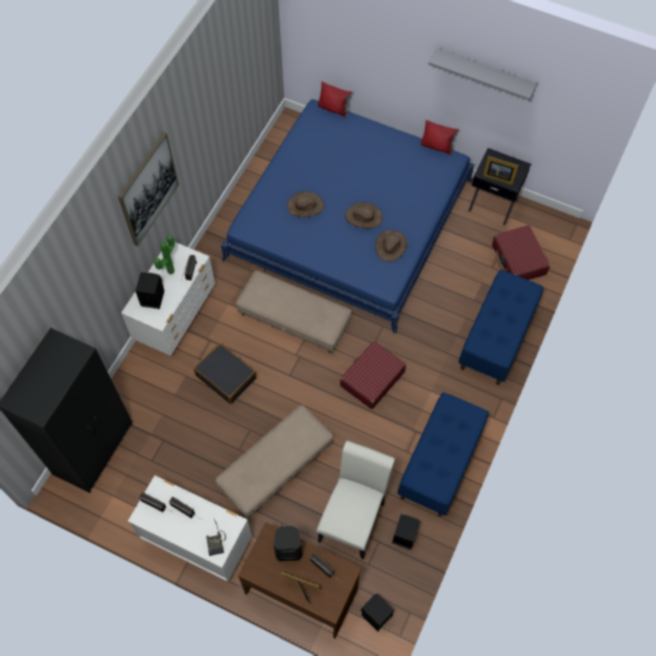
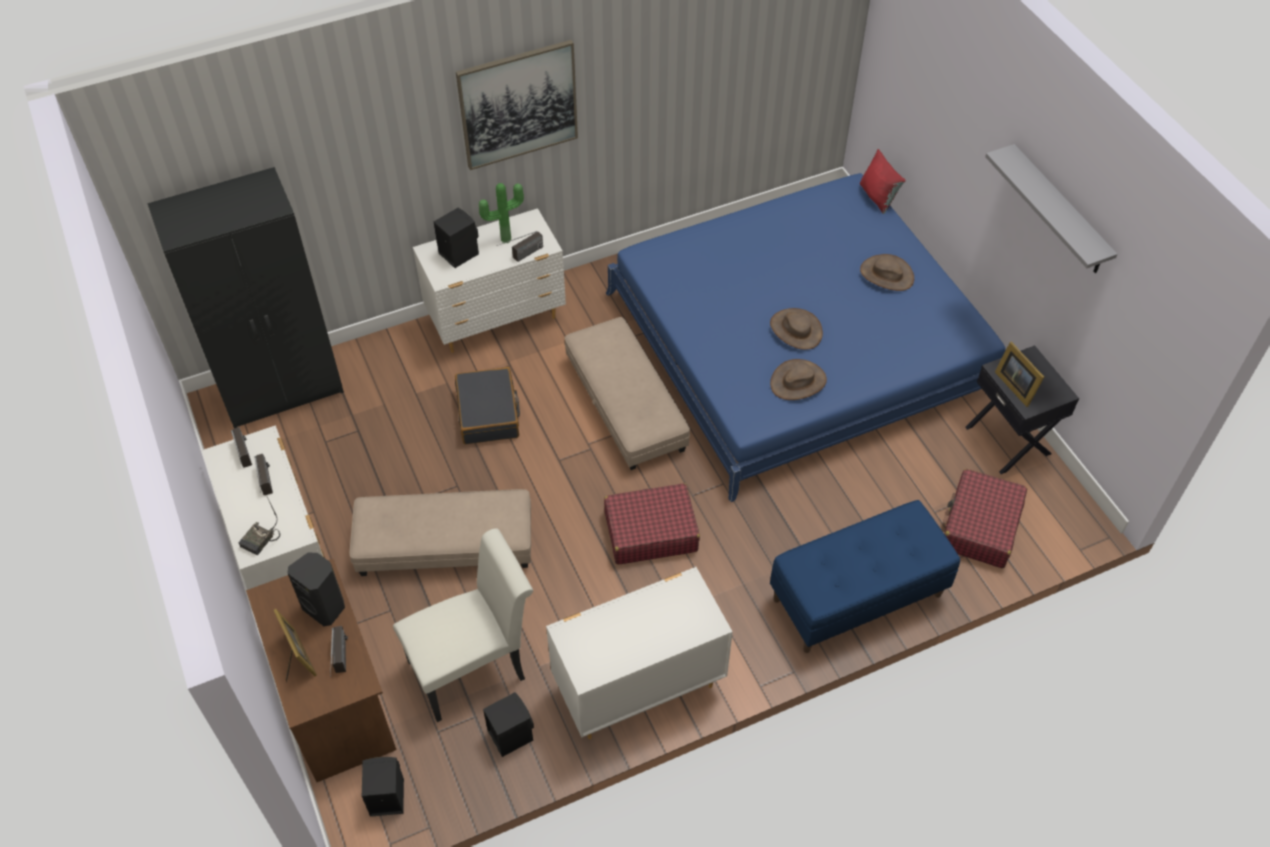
camera: 40 degrees right, 10 degrees down
(305, 206) = (736, 276): brown hat -> brown hat (886, 275)
(437, 146) = (971, 310): red pillow -> none
(440, 464) = (637, 688): blue bench -> white dresser

